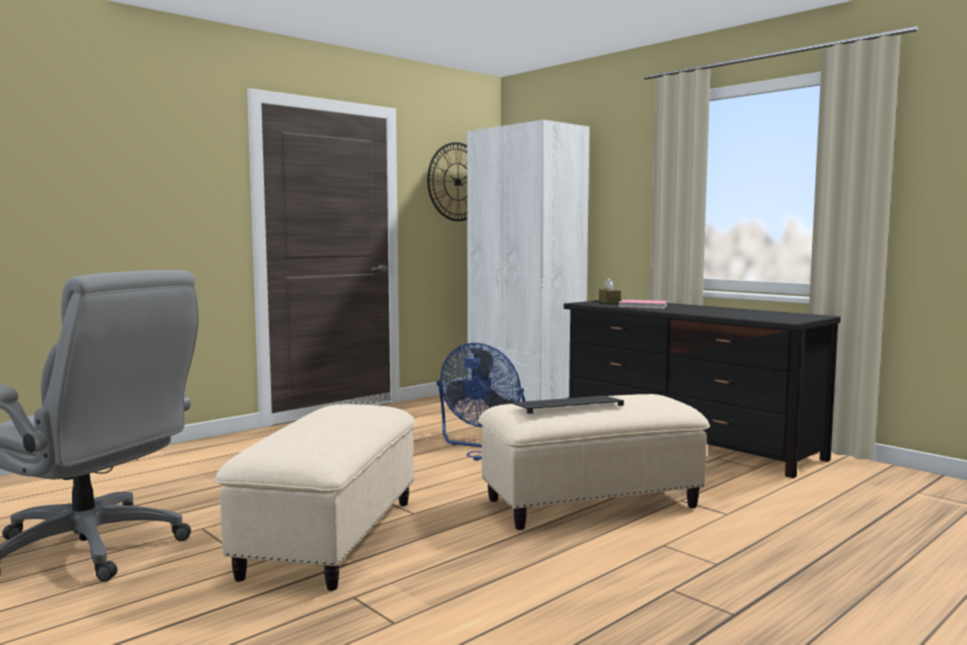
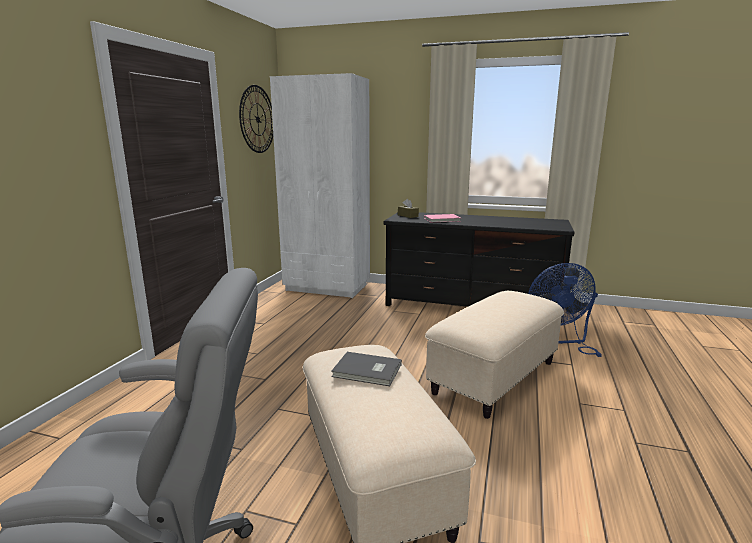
camera: 30 degrees left, 10 degrees up
(340, 416) = (367, 371): none -> grey book
(478, 444) = (352, 338): blue fan -> blue fan (562, 339)
(568, 405) = (496, 317): keyboard -> none

